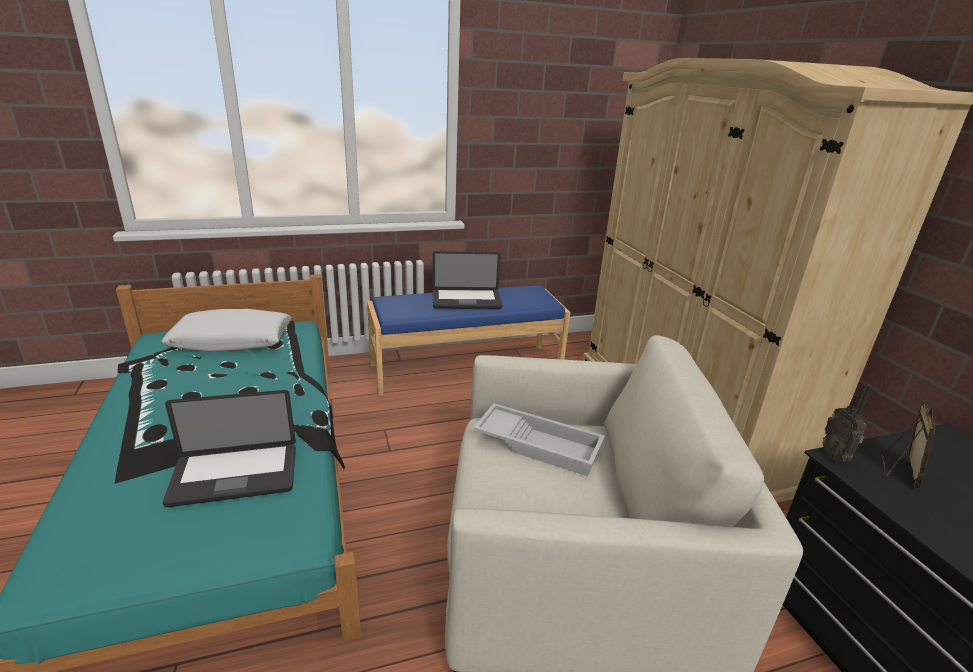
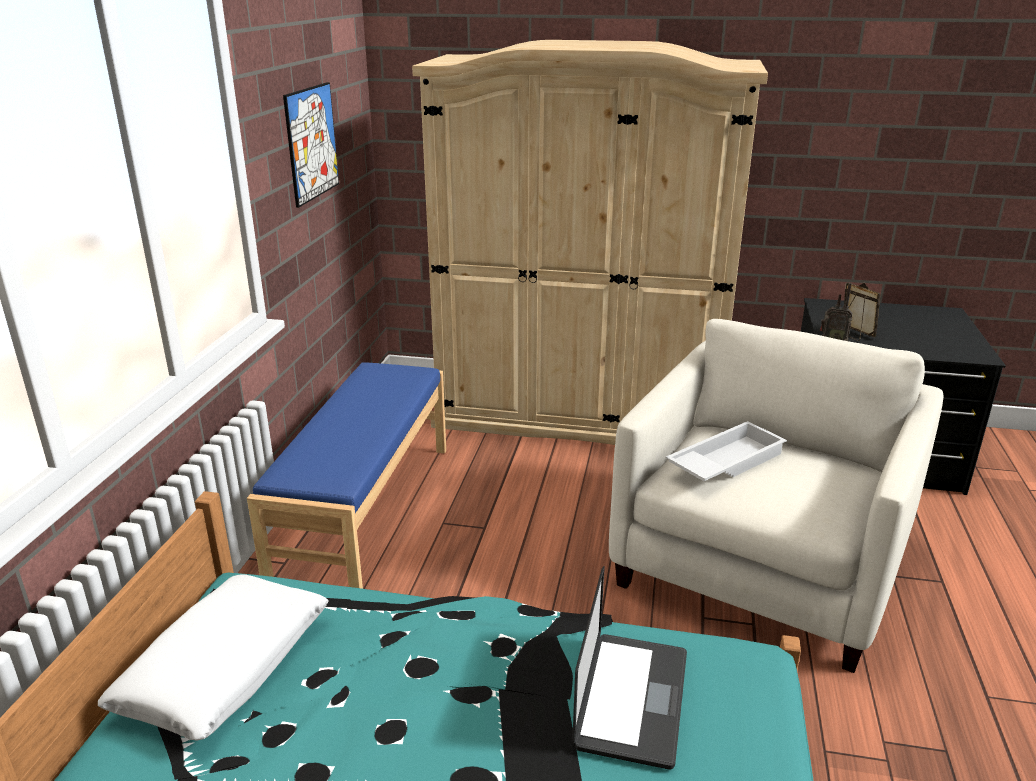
camera: 60 degrees left, 0 degrees up
(466, 300) = (355, 419): laptop -> none
(554, 123) = (312, 143): none -> picture

